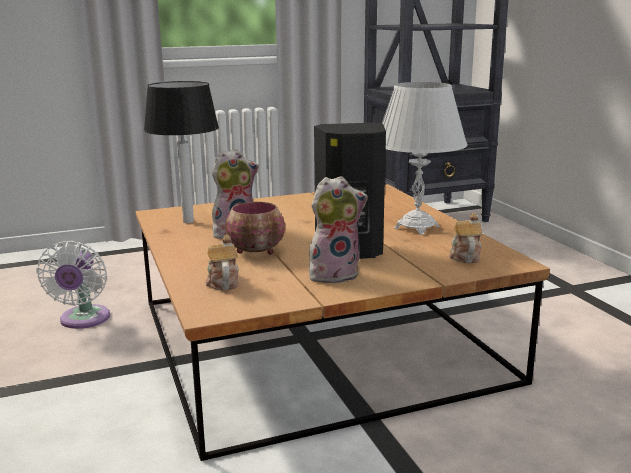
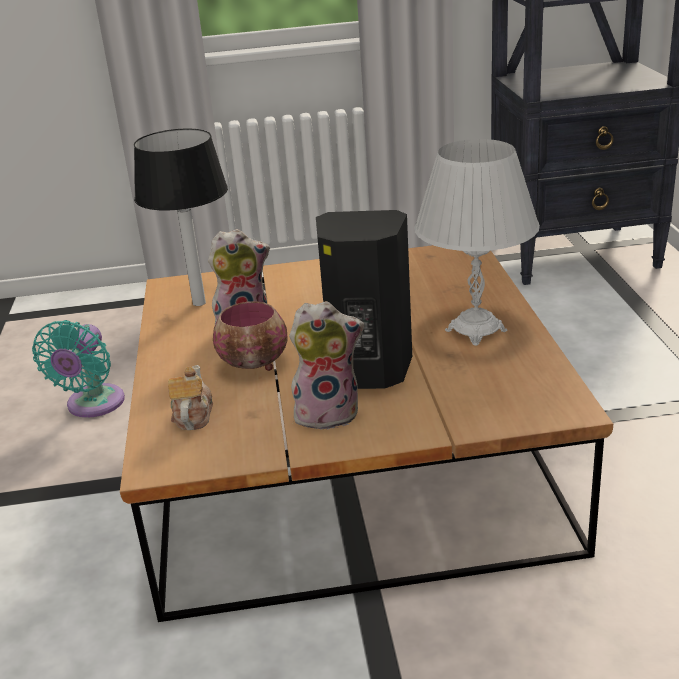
camera: 15 degrees right, 10 degrees up
(83, 320) = (93, 405): white fan -> turquoise fan
(464, 256) = (509, 391): teapot -> none

